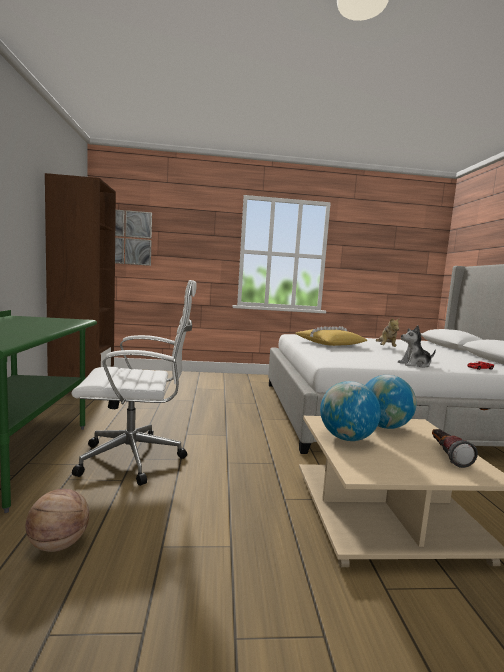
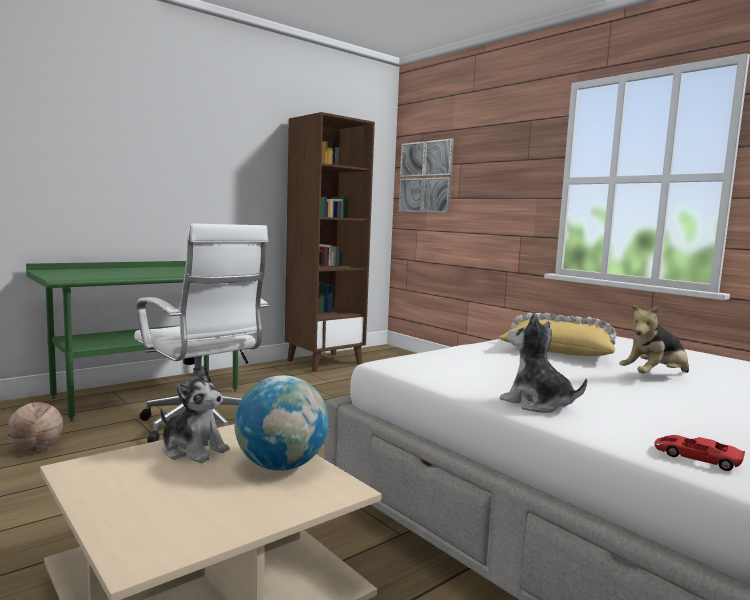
camera: 55 degrees right, 0 degrees up
(346, 438) = (193, 450): globe -> plush toy
(447, 455) = (197, 520): flashlight -> none

